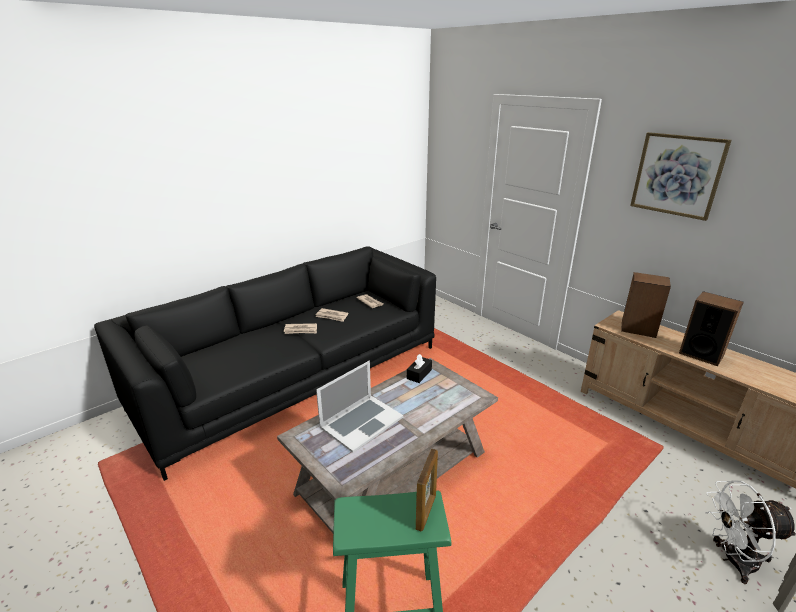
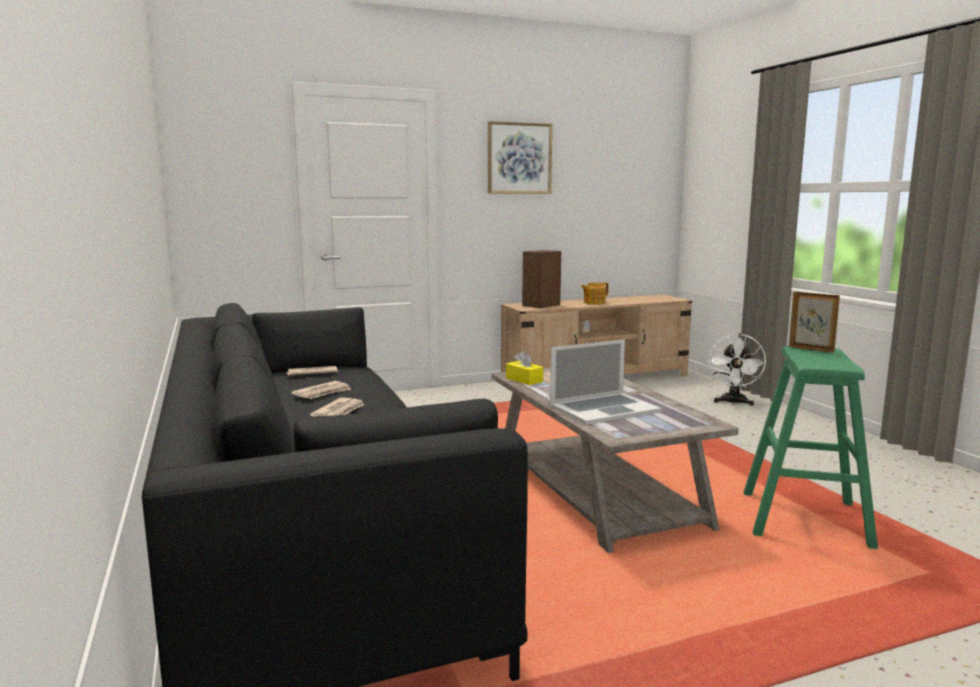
camera: 70 degrees left, 15 degrees down
(361, 422) = (604, 408): laptop -> laptop turned 90 degrees clockwise
(419, 374) = (524, 380): black tissue box -> yellow tissue box
(701, 354) = (593, 302): speaker -> teapot

